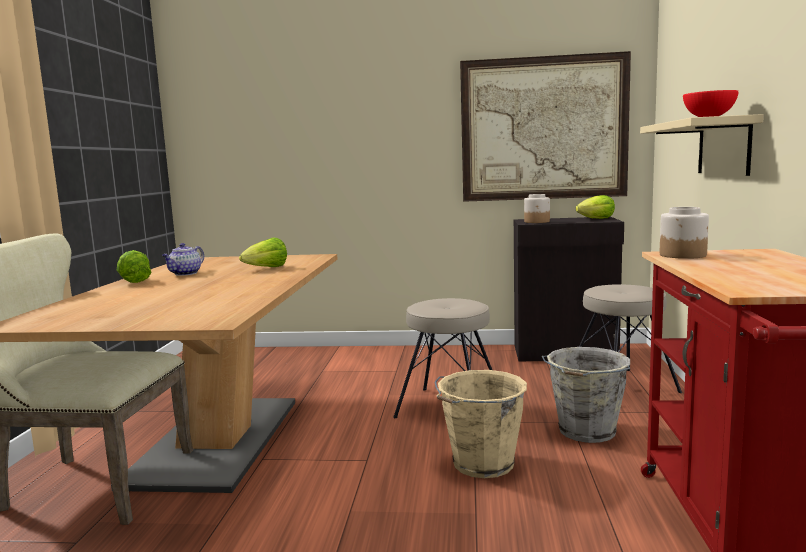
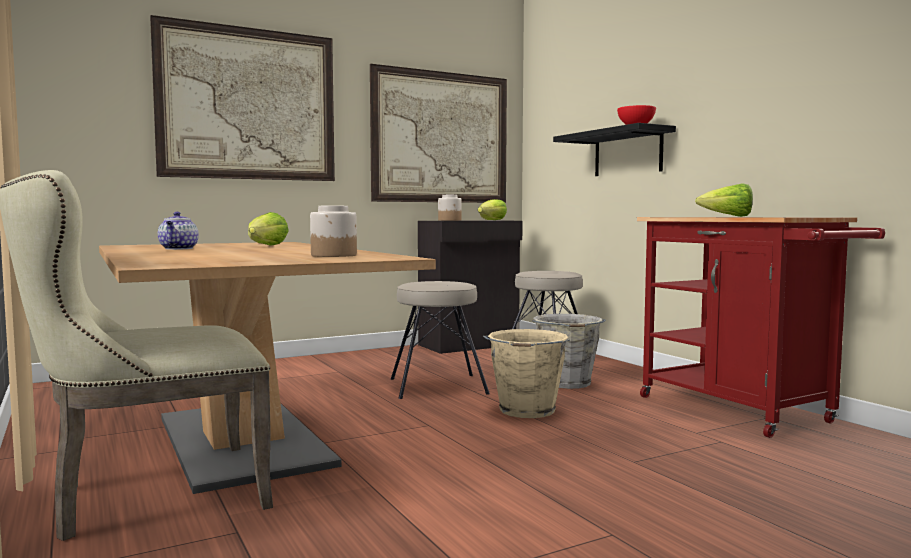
camera: 35 degrees left, 5 degrees down
(134, 281) = (135, 252): lettuce -> lettuce (728, 216)
(342, 118) = (248, 104): none -> picture
(683, 255) = (672, 216): jar -> jar (334, 255)
(723, 147) = (627, 153): beige shelf -> black shelf

